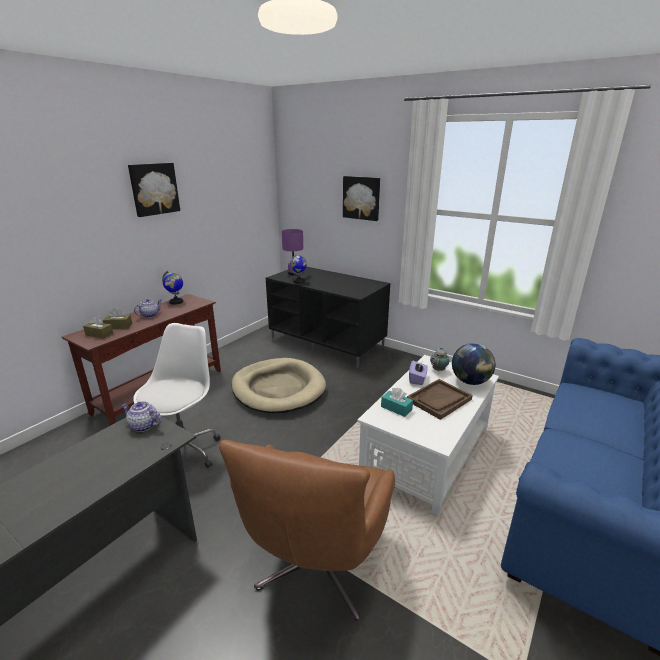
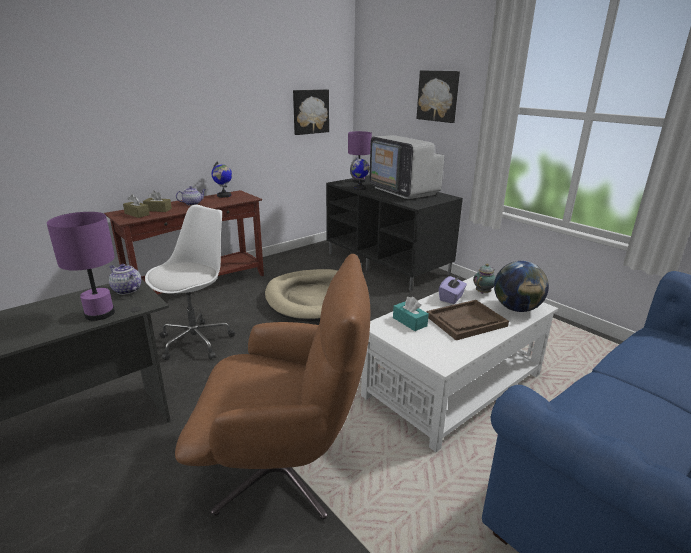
camera: 15 degrees right, 0 degrees up
(133, 457) = (100, 313): none -> purple table lamp
(154, 189) = (210, 74): picture -> picture (310, 111)
(319, 562) = (281, 468): brown armchair -> brown armchair turned 120 degrees counterclockwise
(338, 280) = (403, 191): none -> television

